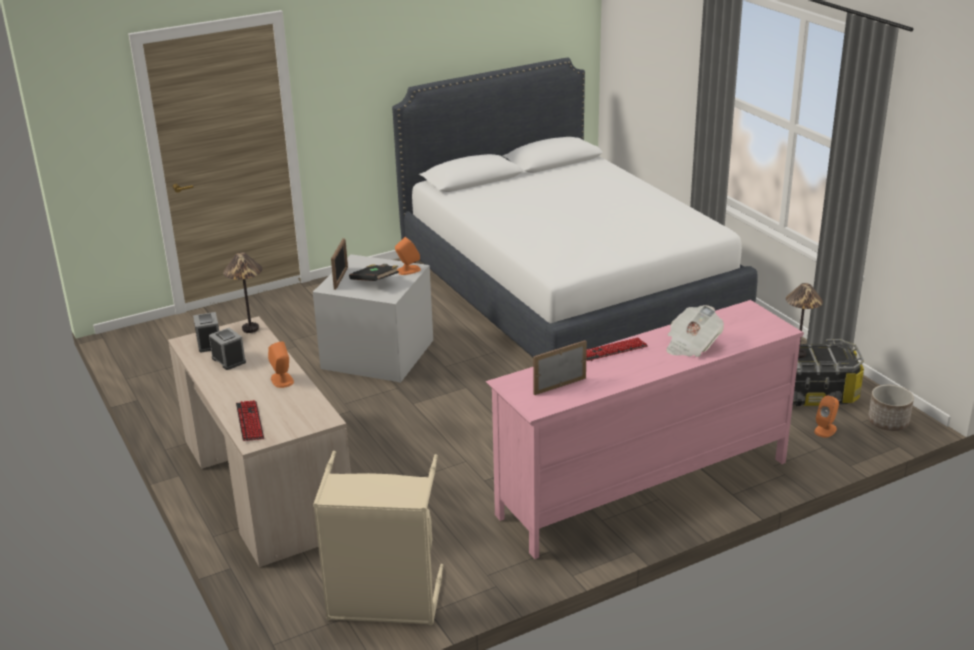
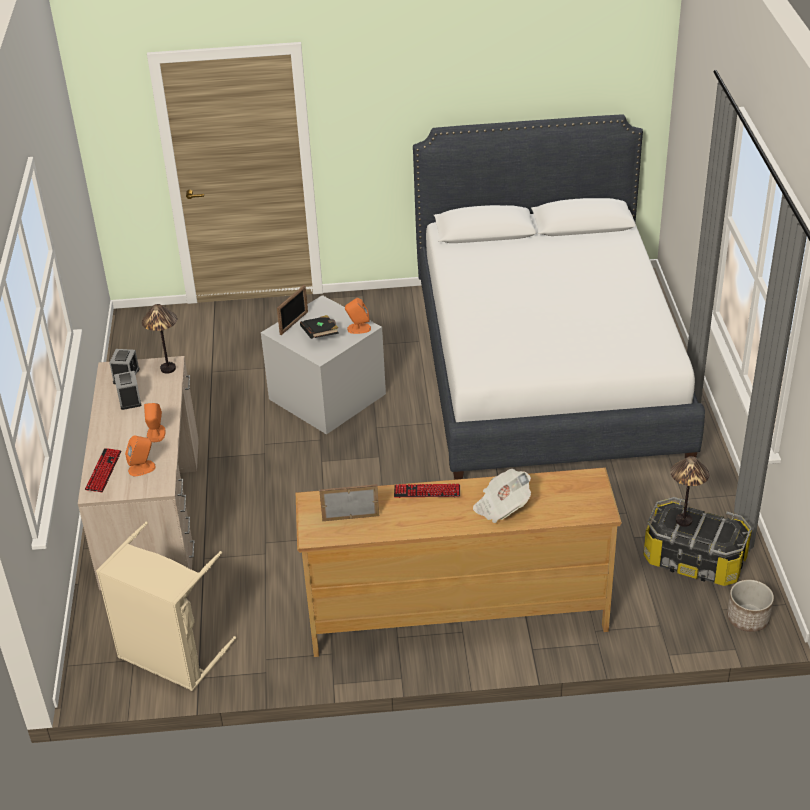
camera: 25 degrees right, 10 degrees up
(643, 488) = (457, 616): pink dresser -> brown dresser
(825, 430) = (677, 607): orange speaker -> orange speaker (142, 468)

